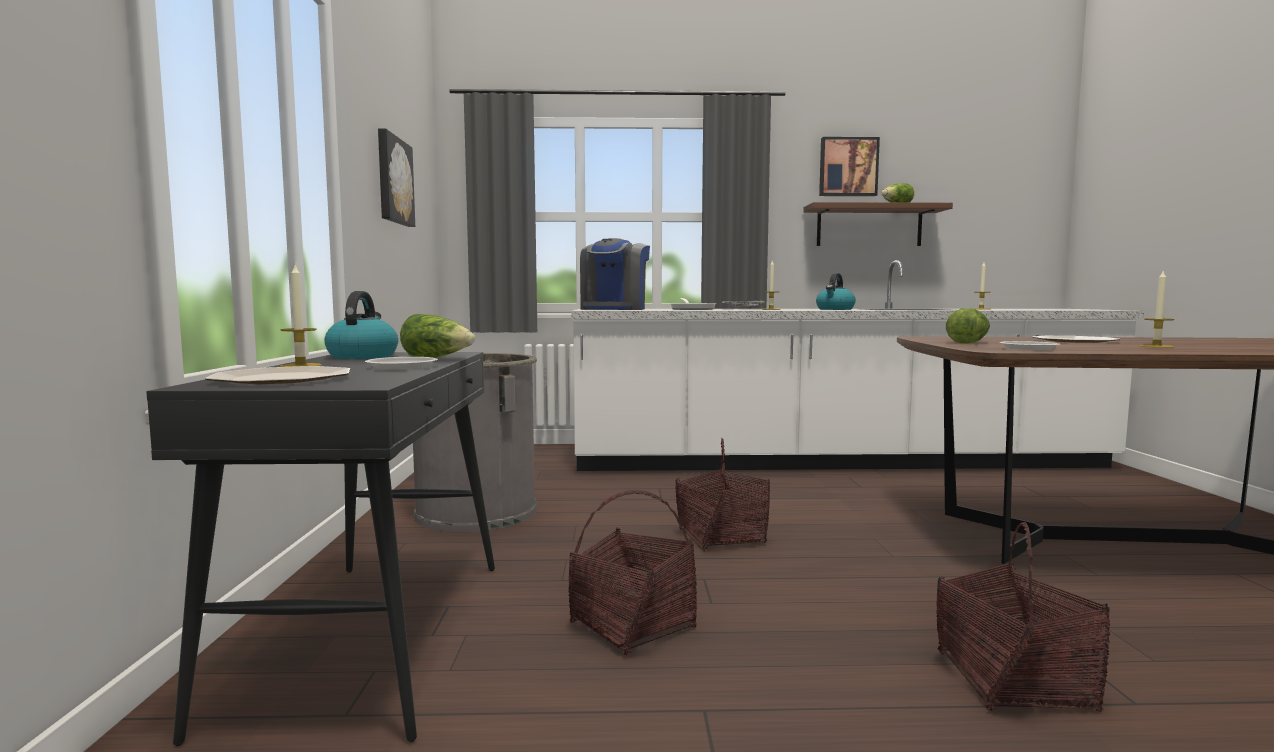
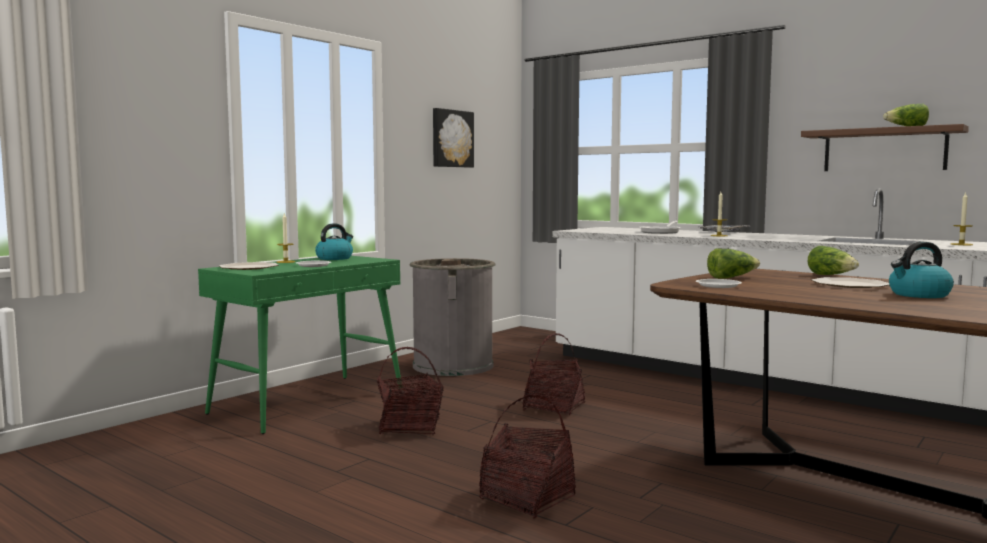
camera: 40 degrees right, 0 degrees up
(372, 635) = (309, 402): black console table -> green console table
(438, 358) = (352, 262): lettuce -> lettuce (831, 276)
(614, 309) = (602, 229): coffee machine -> none
(835, 309) = (783, 238): kettle -> kettle (918, 295)
(848, 167) = (860, 90): picture -> none
(1156, 346) = (856, 295): candle -> none

